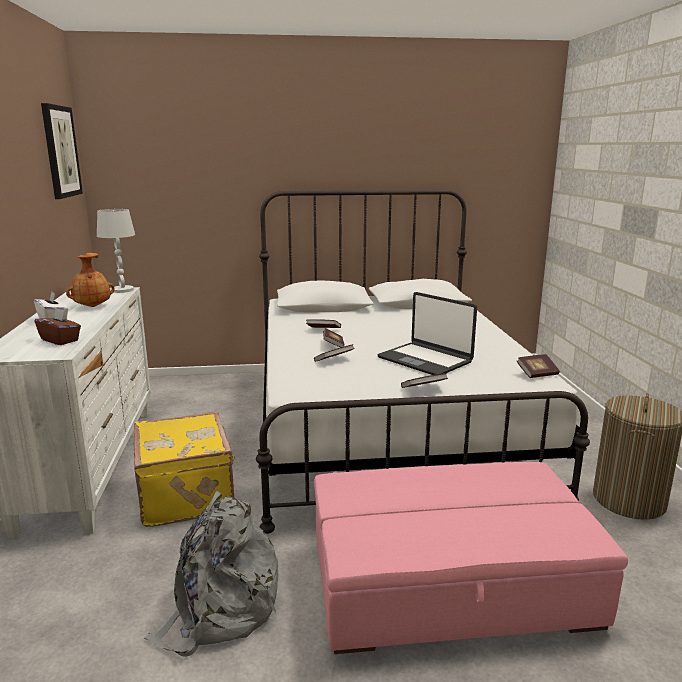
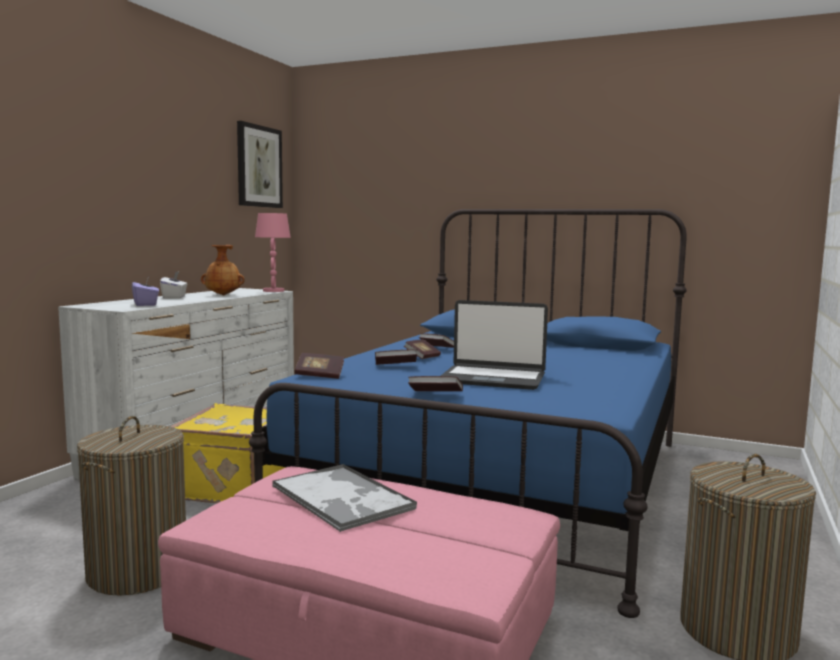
camera: 30 degrees right, 10 degrees down
(60, 340) = (146, 304): brown tissue box -> purple tissue box
(122, 290) = (273, 291): white table lamp -> pink table lamp
(220, 609) = (137, 571): grey backpack -> laundry basket
(386, 427) = (500, 479): white bed -> blue bed
(415, 494) = (343, 498): none -> tray
(425, 360) = (493, 379): laptop -> laptop turned 60 degrees counterclockwise
(537, 374) = (604, 407): book -> book (319, 375)

